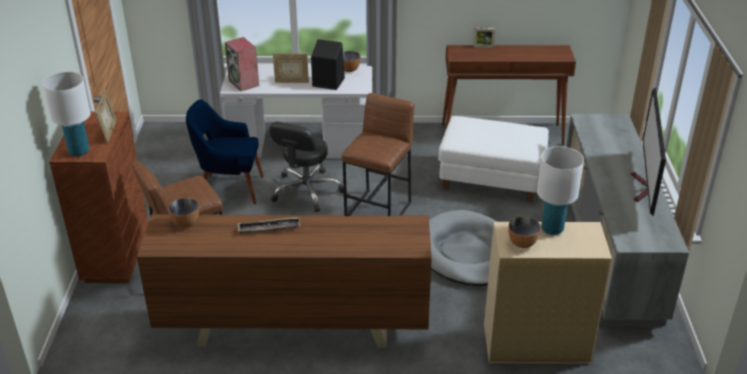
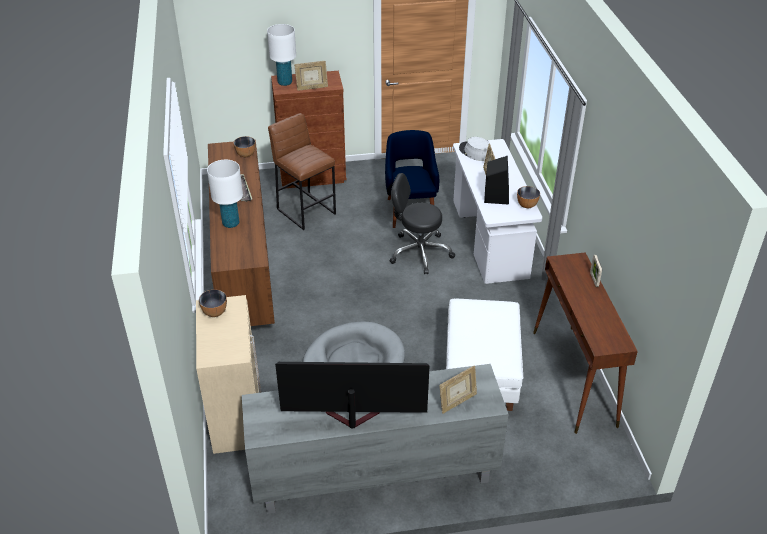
camera: 80 degrees right, 5 degrees up
(244, 83) = (475, 152): speaker -> grey hat
(378, 210) = (404, 299): brown stool -> none
(552, 229) = (236, 330): white table lamp -> white table lamp (231, 223)
(618, 134) = (457, 402): none -> picture frame

